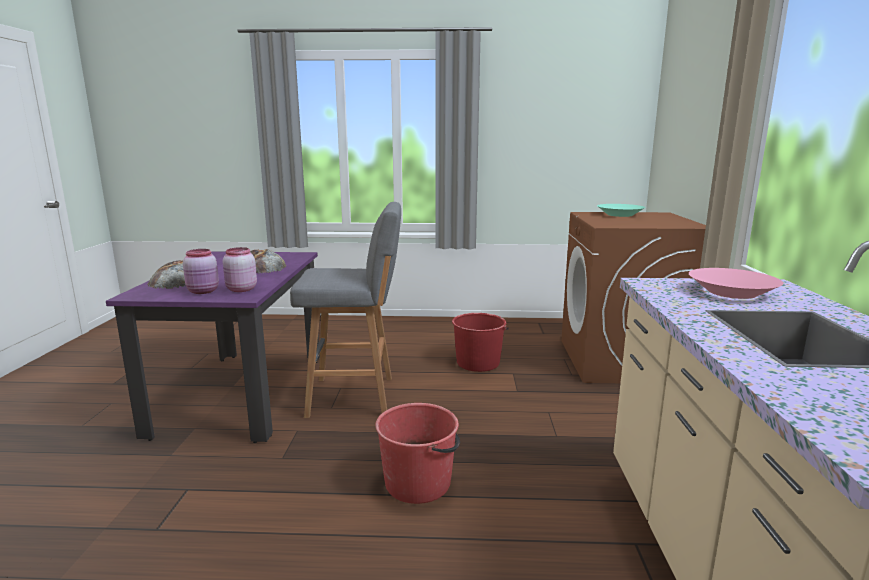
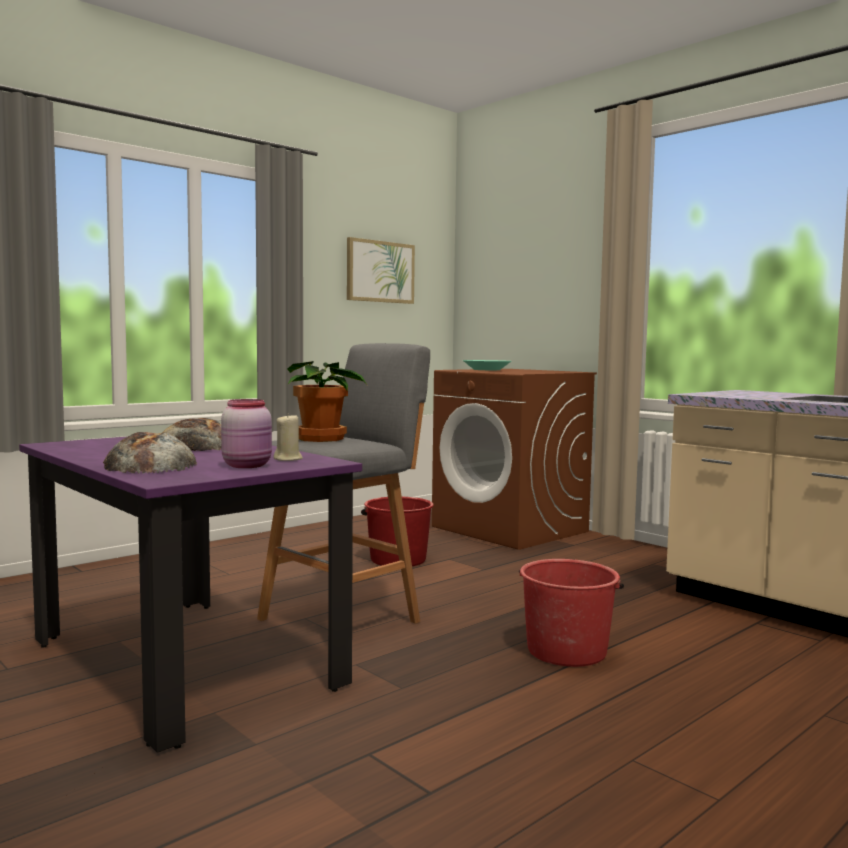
camera: 45 degrees left, 10 degrees down
(241, 289) = (288, 459): pink jar -> beige candle
(332, 272) = (322, 439): none -> potted plant
(564, 121) = (380, 272): none -> picture
(731, 292) = (750, 394): pink bowl -> none

